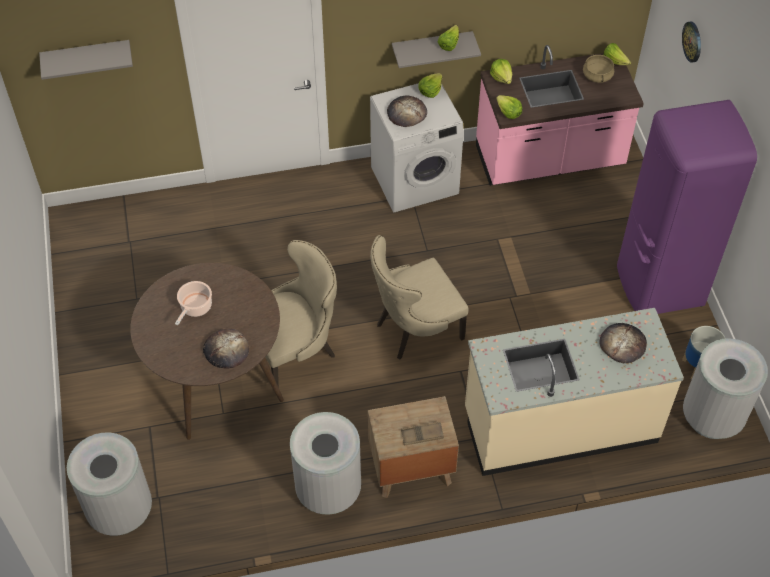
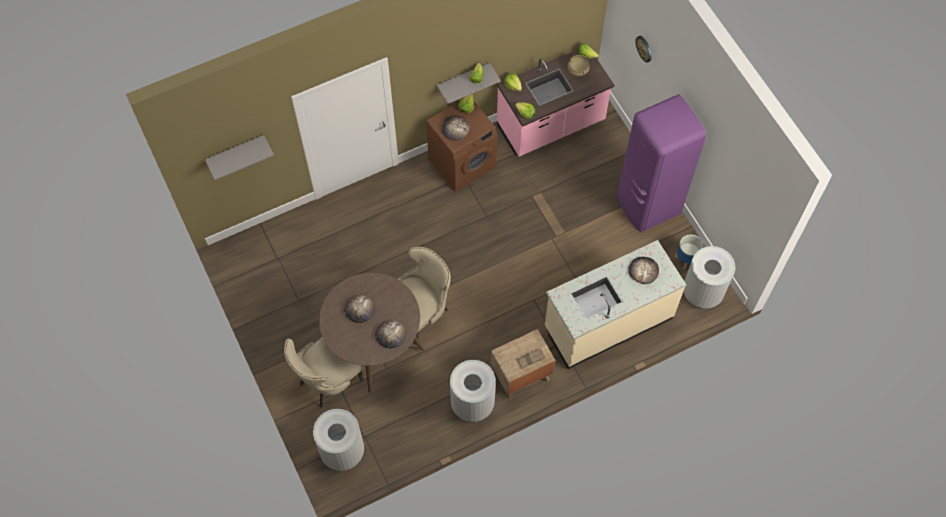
camera: 15 degrees left, 10 degrees up
(195, 307) = (359, 309): cooking pot -> bread
(415, 181) = (463, 164): white washing machine -> brown washing machine
(415, 329) = (495, 277): beige chair -> beige chair (327, 381)

